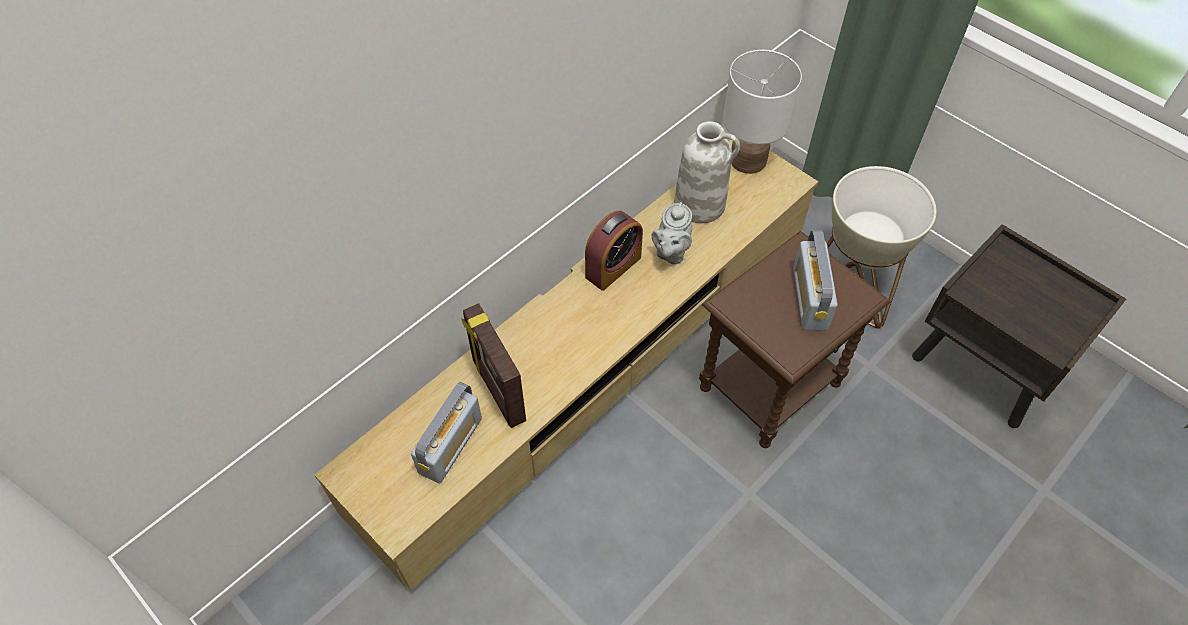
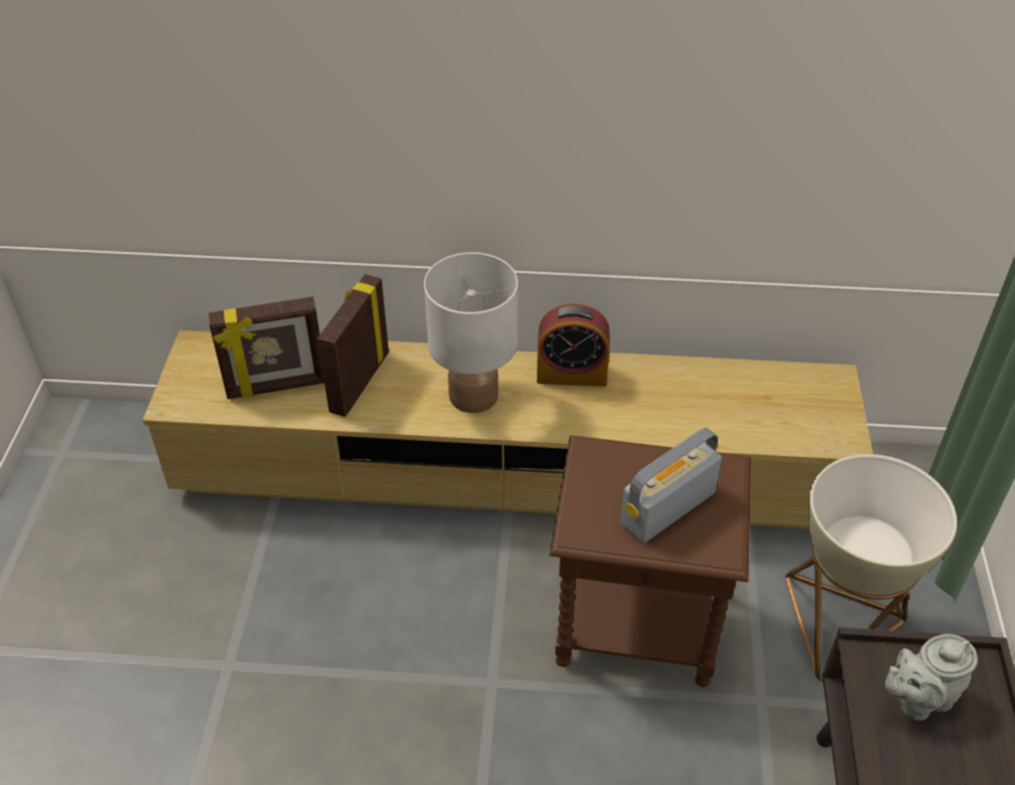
camera: 50 degrees right, 10 degrees down
(450, 445) = (277, 387): radio -> picture frame
(671, 252) = (637, 402): grey teapot -> grey teapot (917, 699)
(700, 204) = (722, 389): white vase -> none
(748, 160) = (826, 391): white table lamp -> white table lamp (474, 395)

